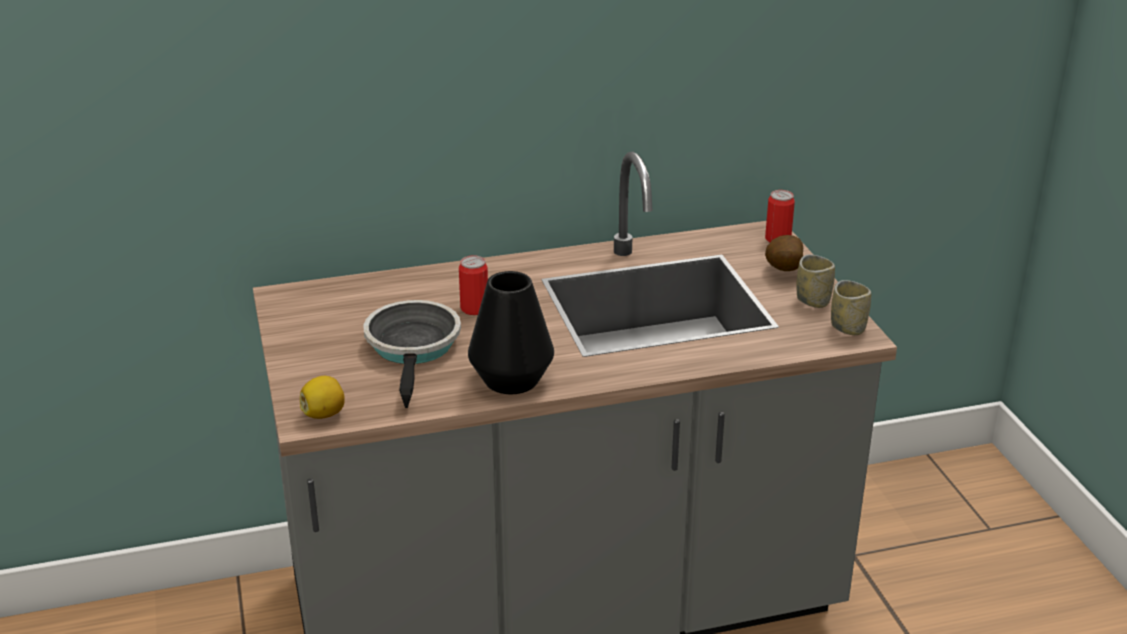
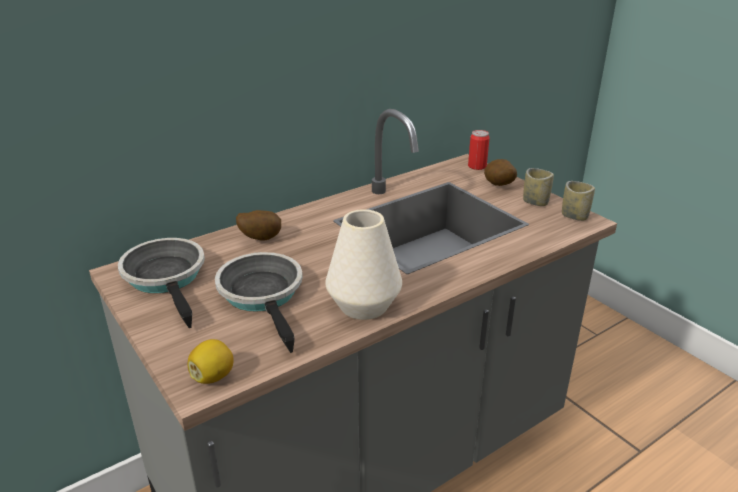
camera: 20 degrees left, 0 degrees up
(326, 311) = (167, 278): none -> frying pan
(446, 285) = (260, 238): none -> potato
(474, 308) = (295, 252): can -> none
(511, 380) = (364, 305): black vase -> white vase

